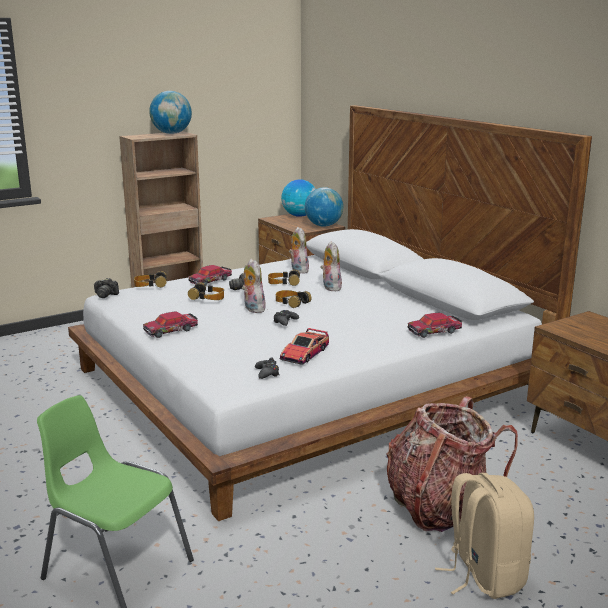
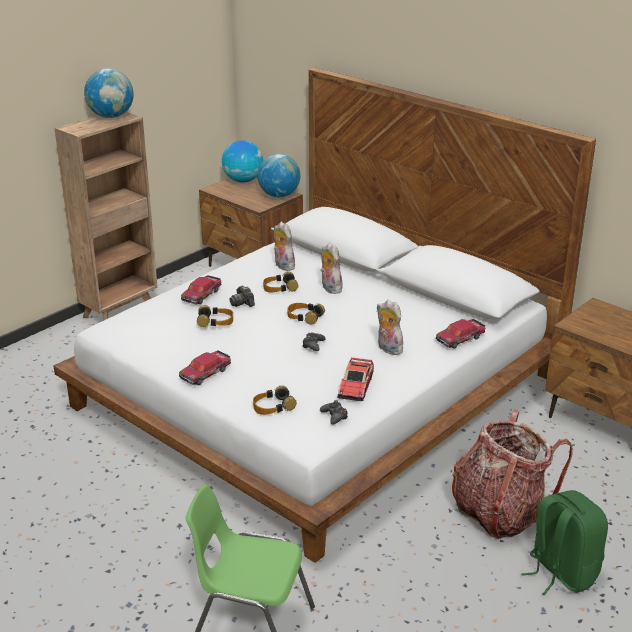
camera: 15 degrees left, 10 degrees up
(105, 295) = (101, 331): camera -> none
(150, 285) = (142, 310): headphones -> headphones (273, 406)
(252, 309) = (269, 330): plush toy -> plush toy (388, 349)
(483, 575) = (560, 572): beige backpack -> green backpack

